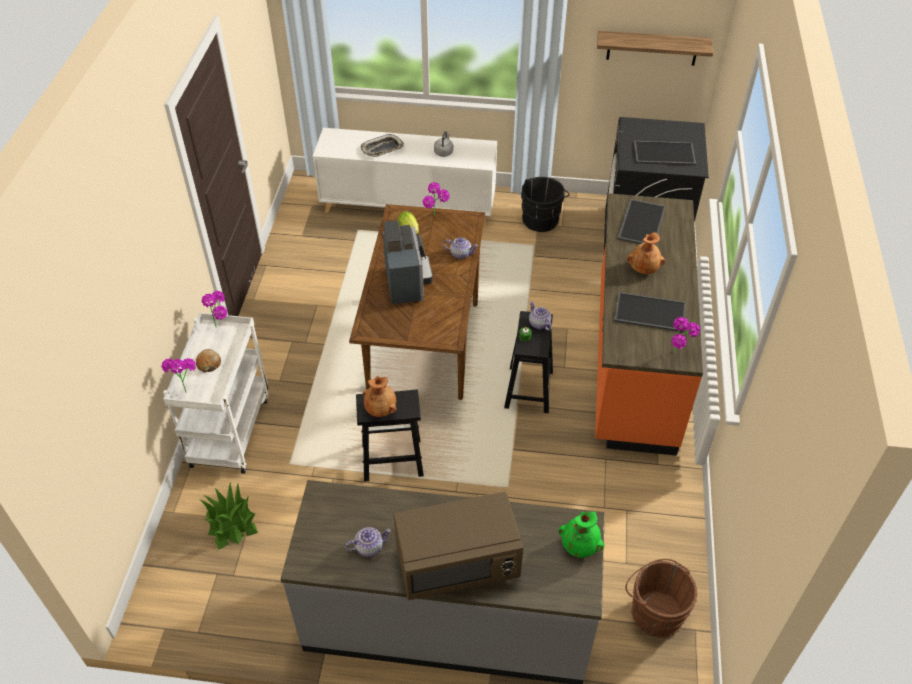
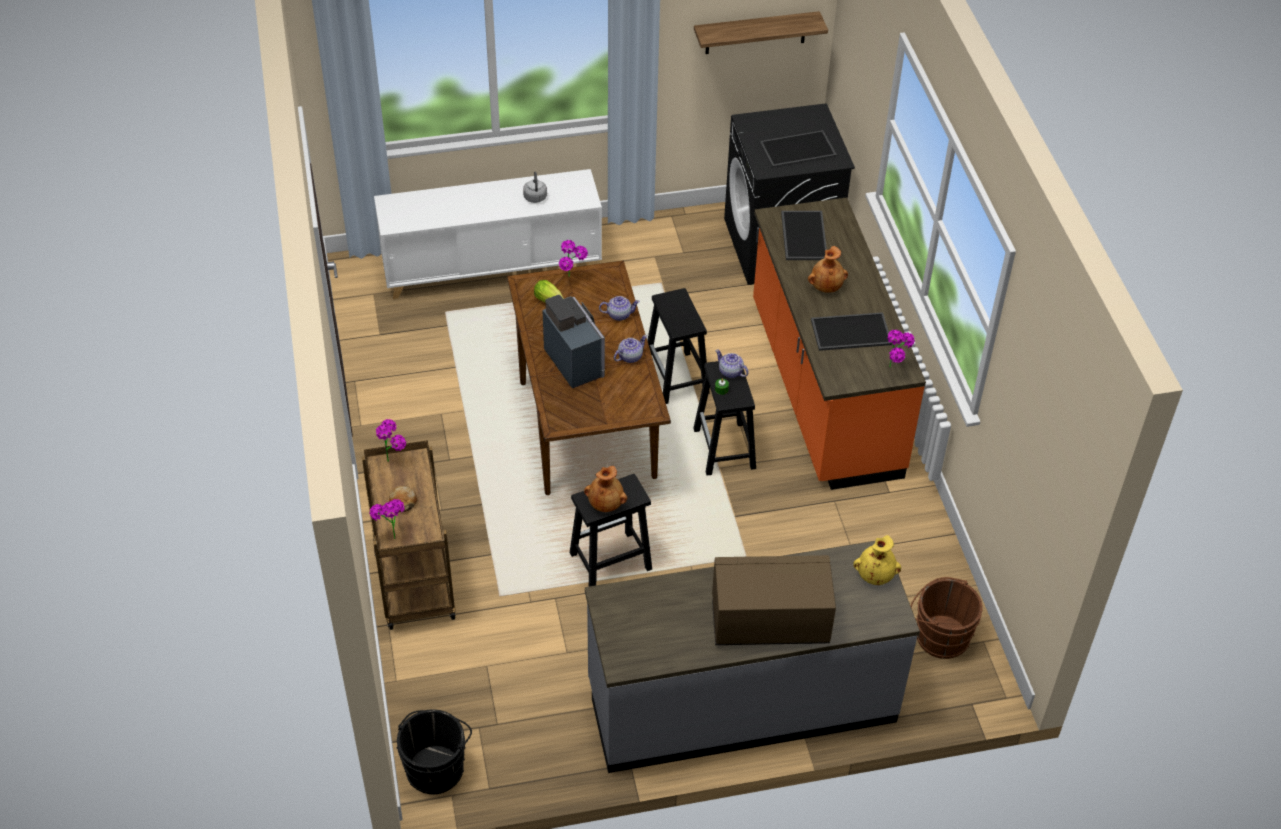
camera: 20 degrees left, 0 degrees up
(230, 429) = (413, 578): white cart -> brown cart
(231, 523) = (467, 673): potted plant -> none
(369, 547) = (678, 631): teapot -> teapot (629, 357)
(382, 149) = (460, 208): tray -> none
(458, 562) = (769, 621): brown microwave -> brown microwave turned 150 degrees counterclockwise
(514, 322) = (676, 378): none -> black stool
(542, 219) = (657, 249): black bucket -> black bucket (436, 767)
(580, 545) = (875, 575): green vase -> yellow vase

